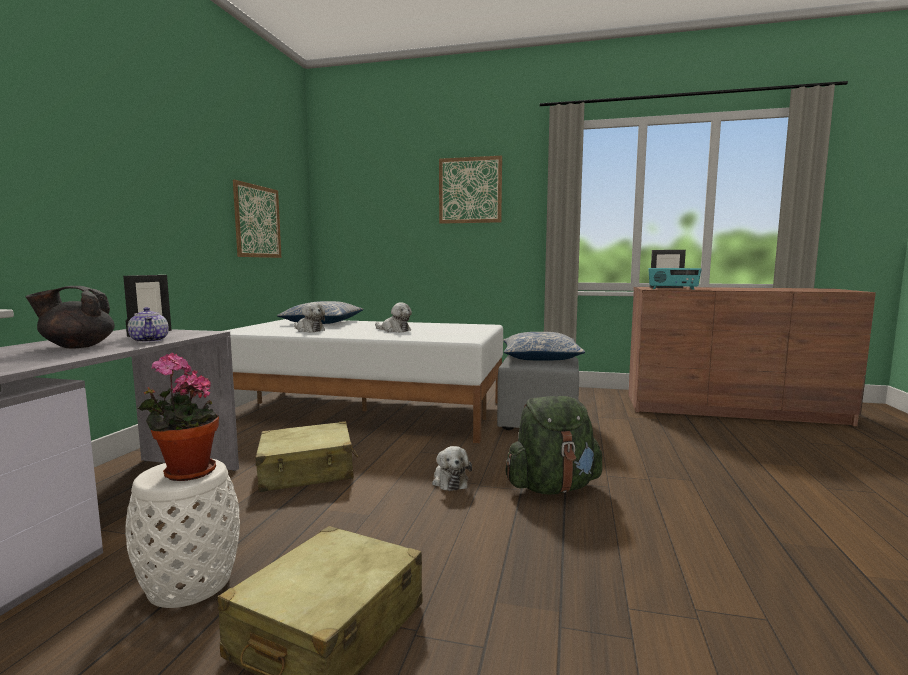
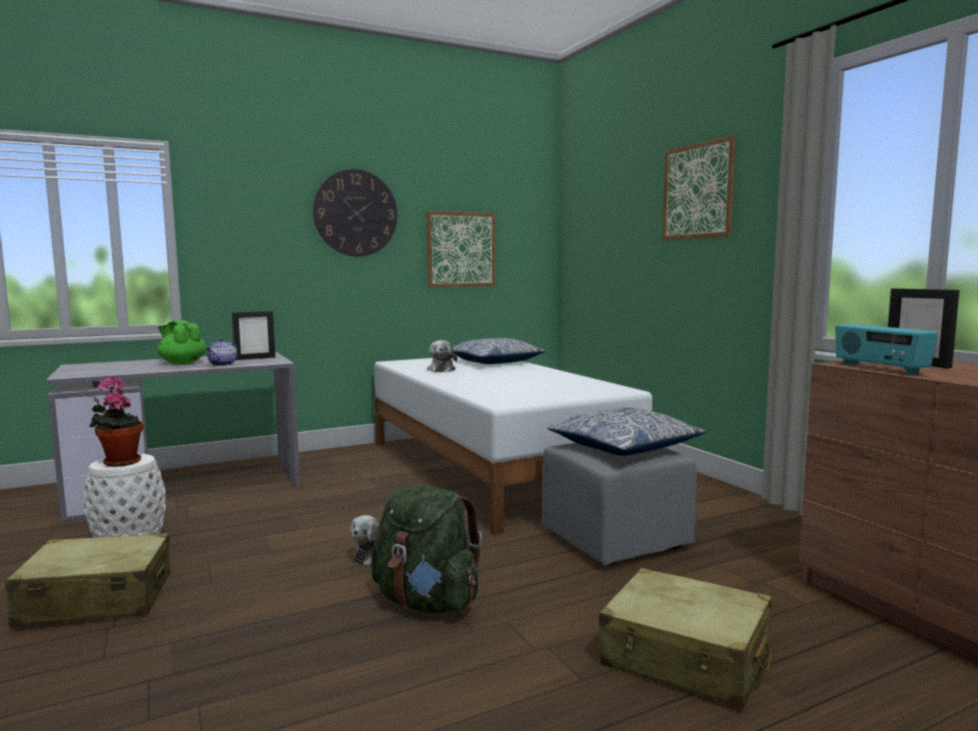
camera: 50 degrees right, 0 degrees up
(77, 346) = (182, 363): black teapot -> green teapot
(178, 171) = (355, 213): none -> wall clock
(307, 471) = (324, 504): beige suitcase -> beige suitcase (686, 658)
(394, 330) = (501, 381): plush toy -> none

